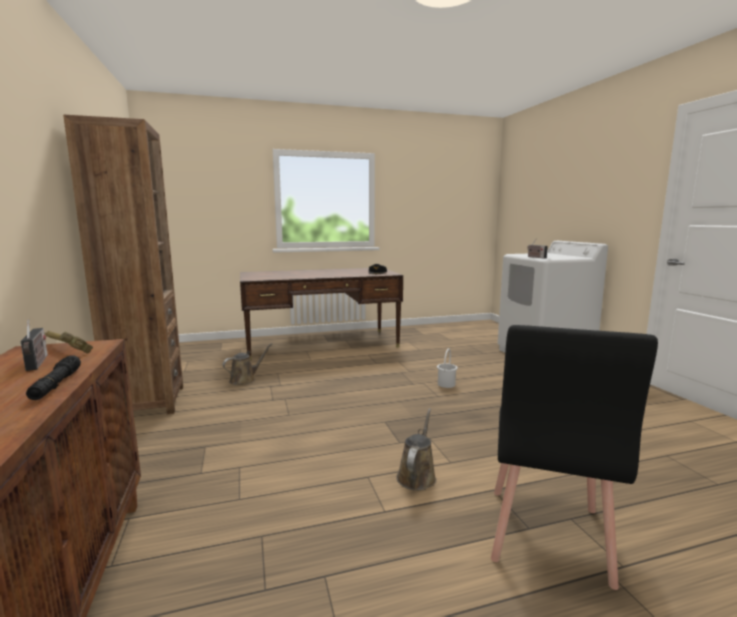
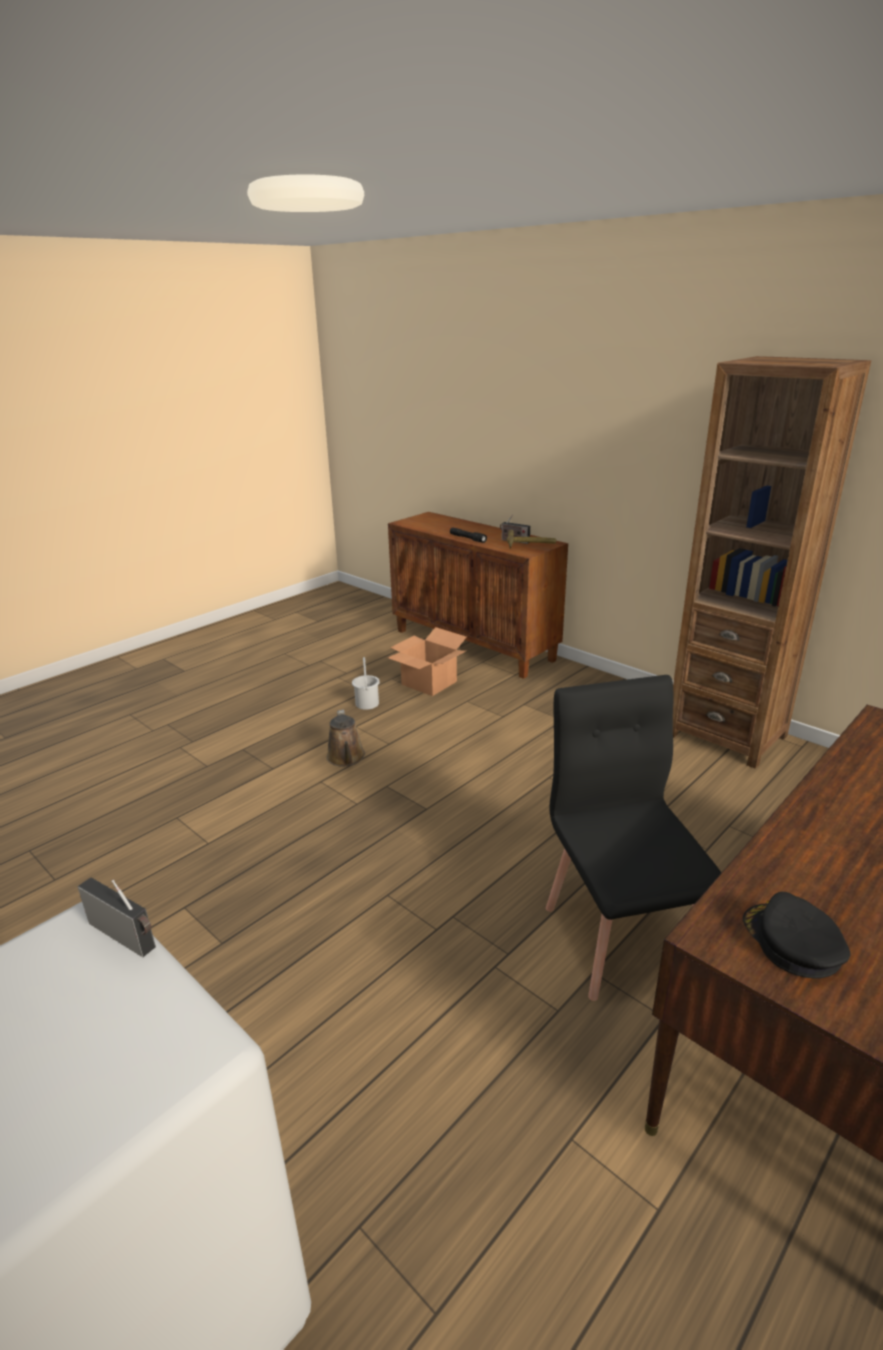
camera: 150 degrees right, 15 degrees up
(233, 550) = (430, 683): none -> cardboard box
(245, 379) = (717, 813): brown watering can -> none
(446, 384) = (390, 942): white bucket -> white bucket (366, 704)
(545, 534) = (230, 749): black chair -> black chair (622, 938)

